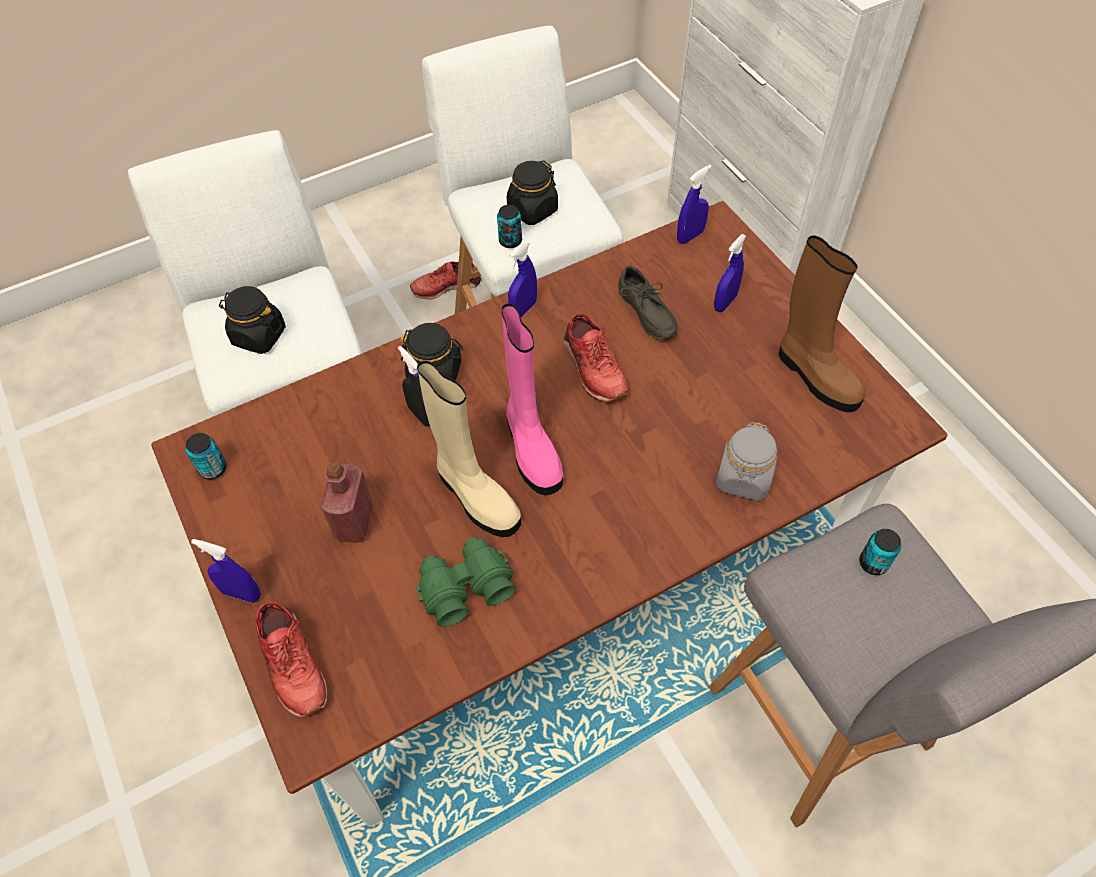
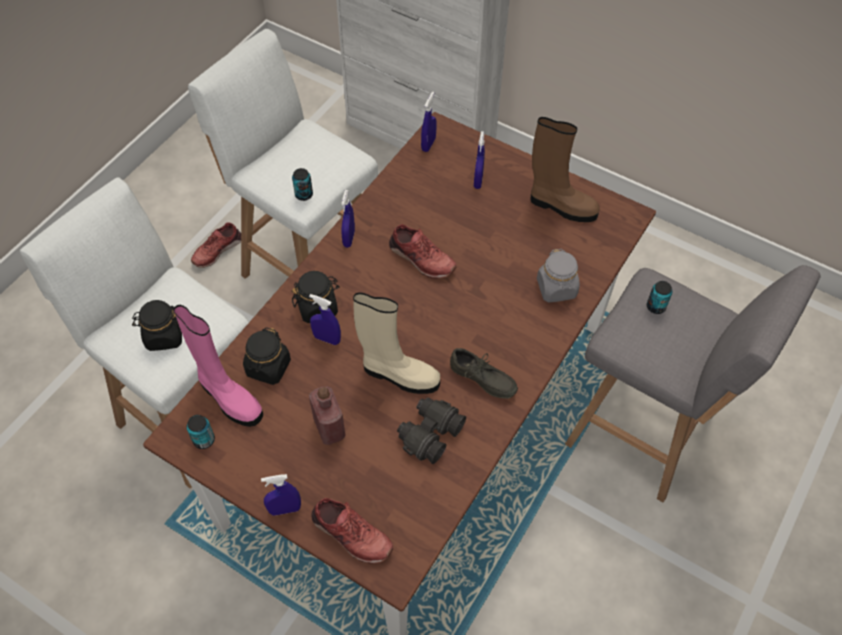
camera: 30 degrees left, 0 degrees up
(421, 415) = (327, 339): black spray bottle -> blue spray bottle
(464, 586) = (429, 433): green binoculars -> black binoculars
(531, 449) = (415, 328): pink boot -> pink boot (228, 397)
(532, 210) = (305, 166): black jar -> black jar (268, 367)
(644, 314) = (431, 209): grey shoe -> grey shoe (481, 381)

